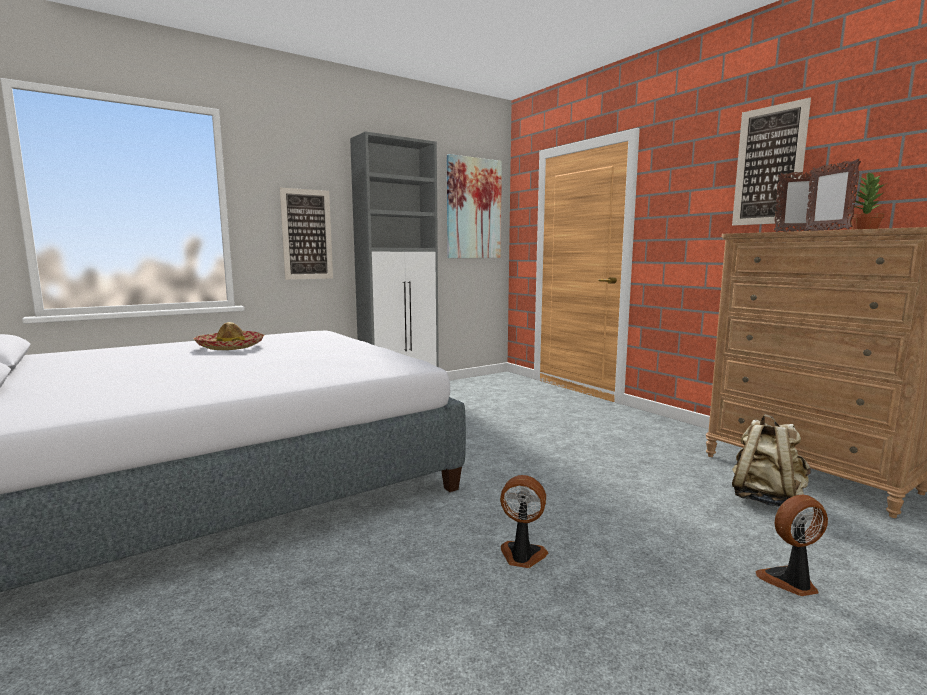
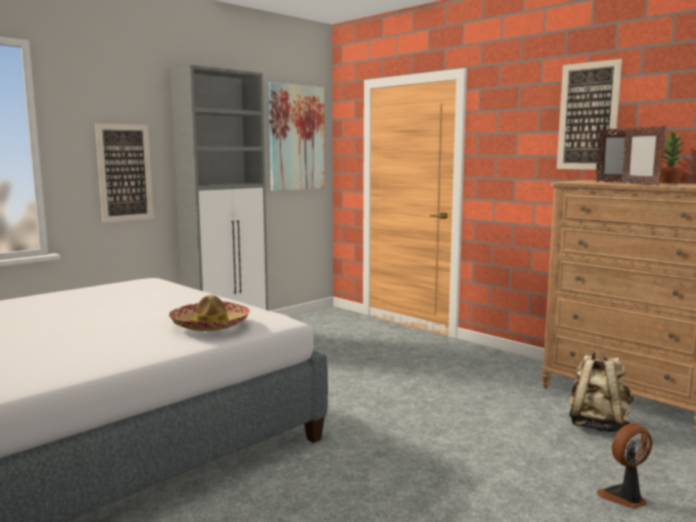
camera: 10 degrees left, 0 degrees up
(230, 347) = (67, 306): hat -> hat (210, 325)
(522, 556) = (398, 498): fan -> none

